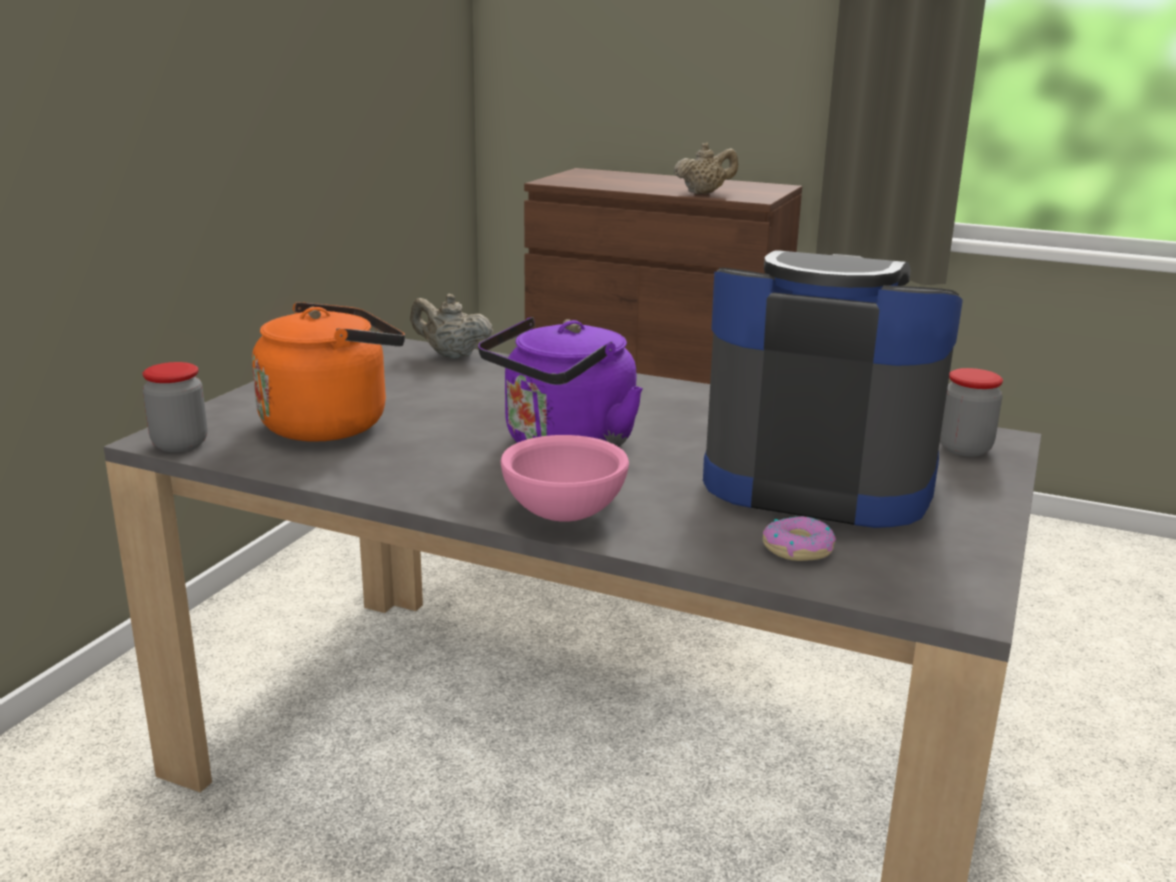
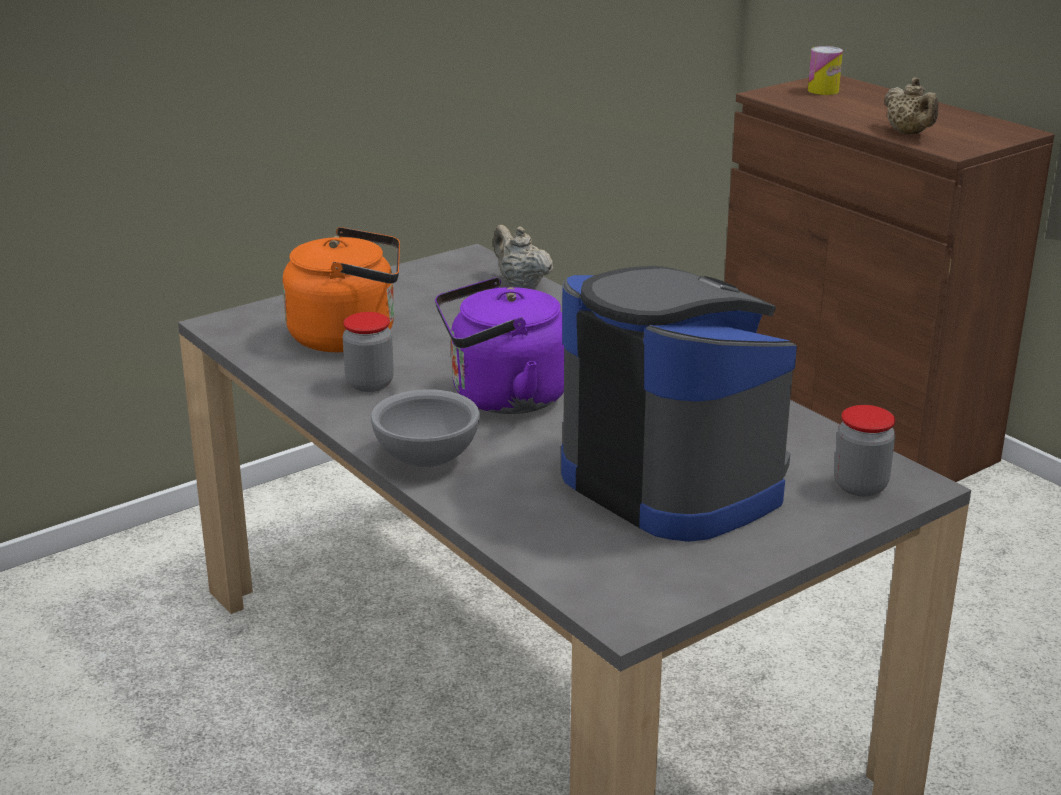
camera: 30 degrees right, 5 degrees up
(180, 444) = (227, 331): jar -> jar (369, 384)
(562, 514) = (425, 459): pink bowl -> grey bowl
(591, 177) = (823, 90): none -> can
(704, 193) = (909, 133): beige teapot -> beige teapot turned 60 degrees clockwise
(798, 548) = (565, 536): donut -> none

